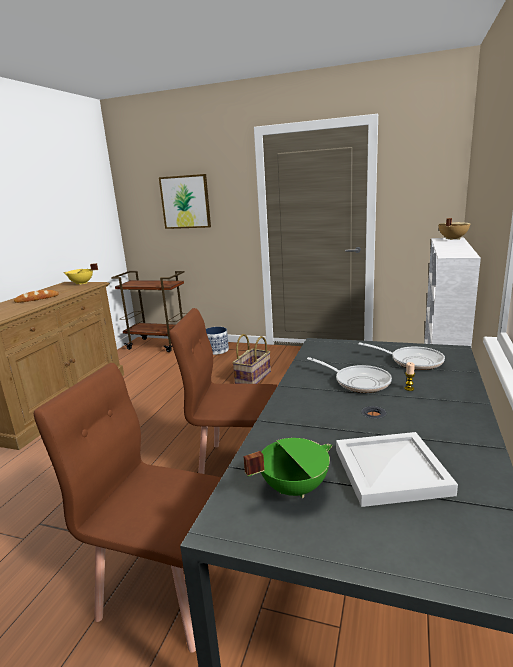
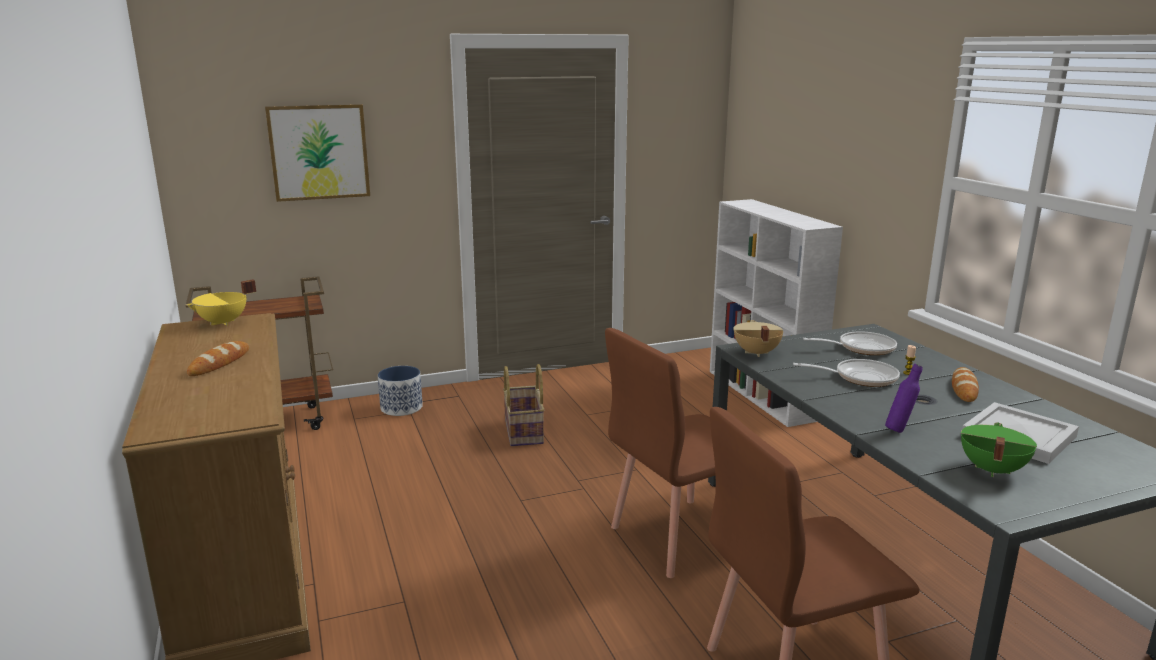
camera: 40 degrees left, 0 degrees up
(296, 428) = (899, 430): none -> purple bottle
(434, 414) = (964, 388): none -> bread
(452, 239) = (748, 202): beige cooking pot -> beige cooking pot (755, 353)

